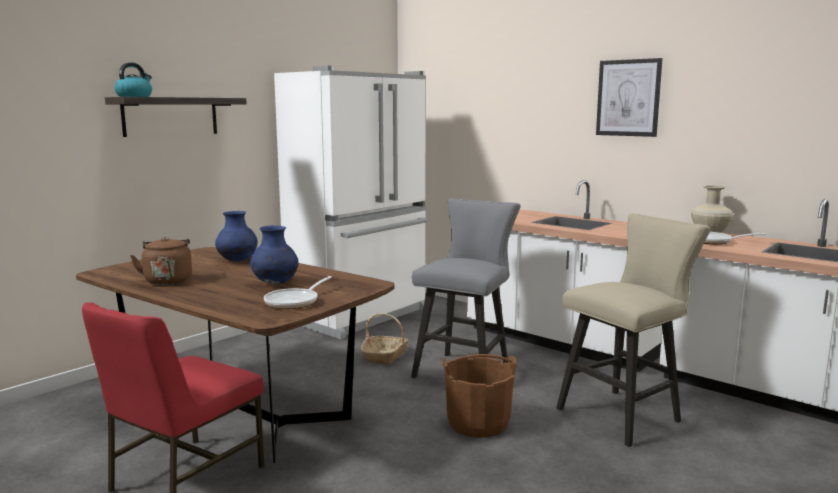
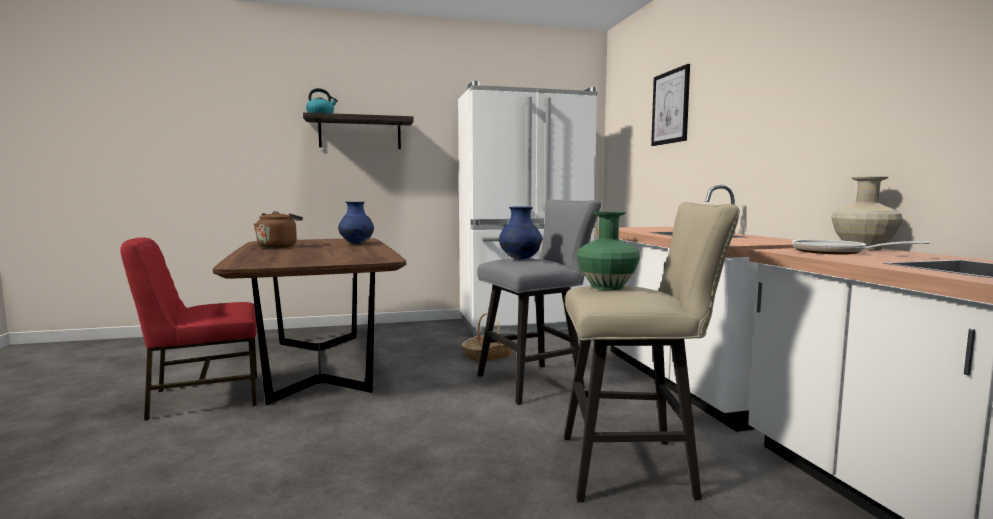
camera: 35 degrees right, 5 degrees down
(275, 283) = (327, 253): blue vase -> blue vase (520, 259)
(295, 302) = (294, 261): frying pan -> none
(478, 423) = (463, 426): brown bucket -> none
(612, 287) = (606, 287): none -> green vase
(628, 98) = (782, 76): picture -> picture (670, 107)

